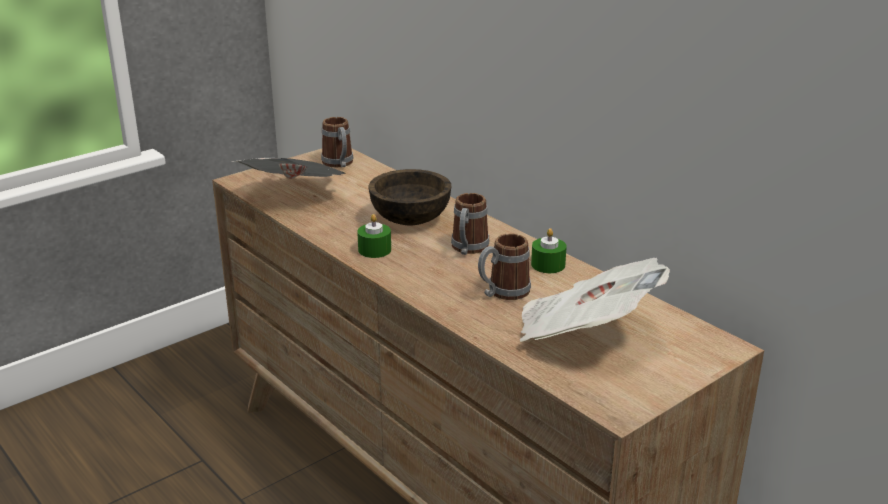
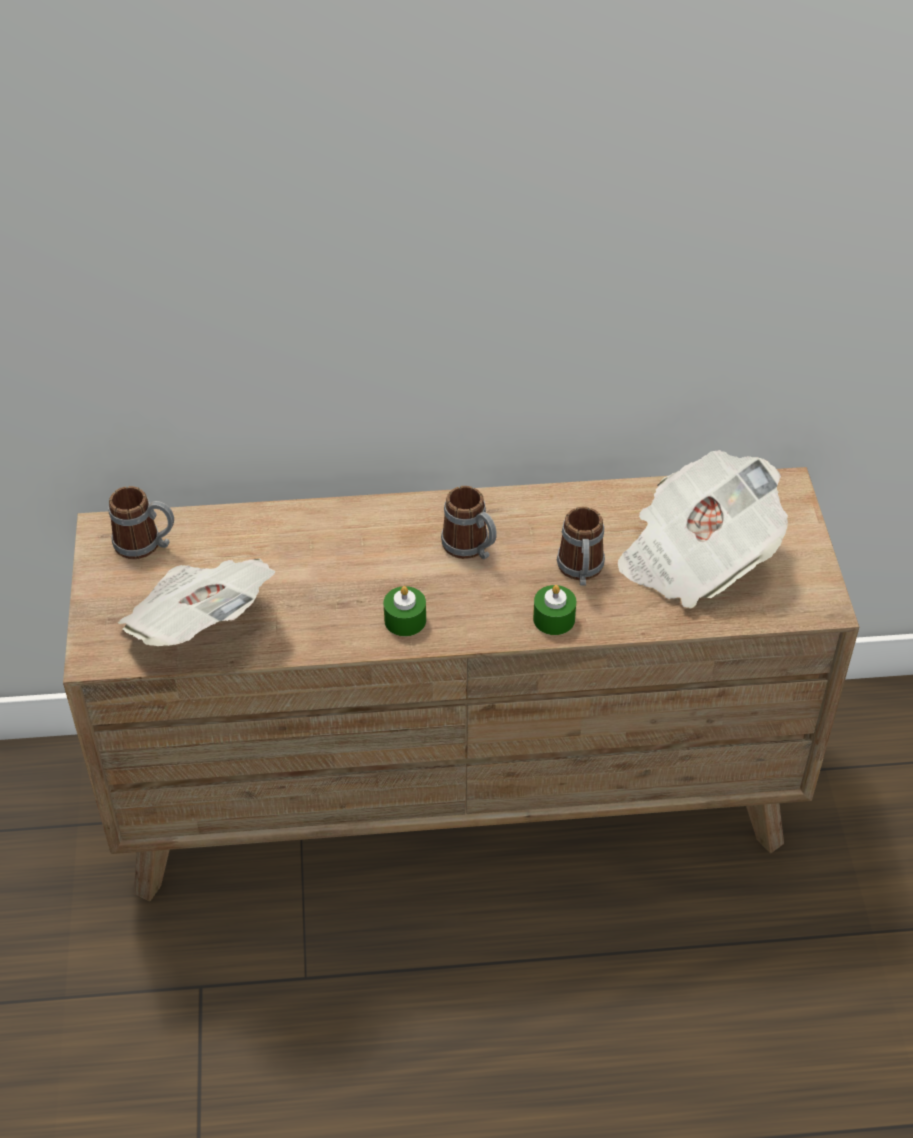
camera: 55 degrees left, 20 degrees up
(409, 219) = (359, 557): brown bowl -> none
(548, 265) = (555, 509): green candle -> green candle (554, 619)

